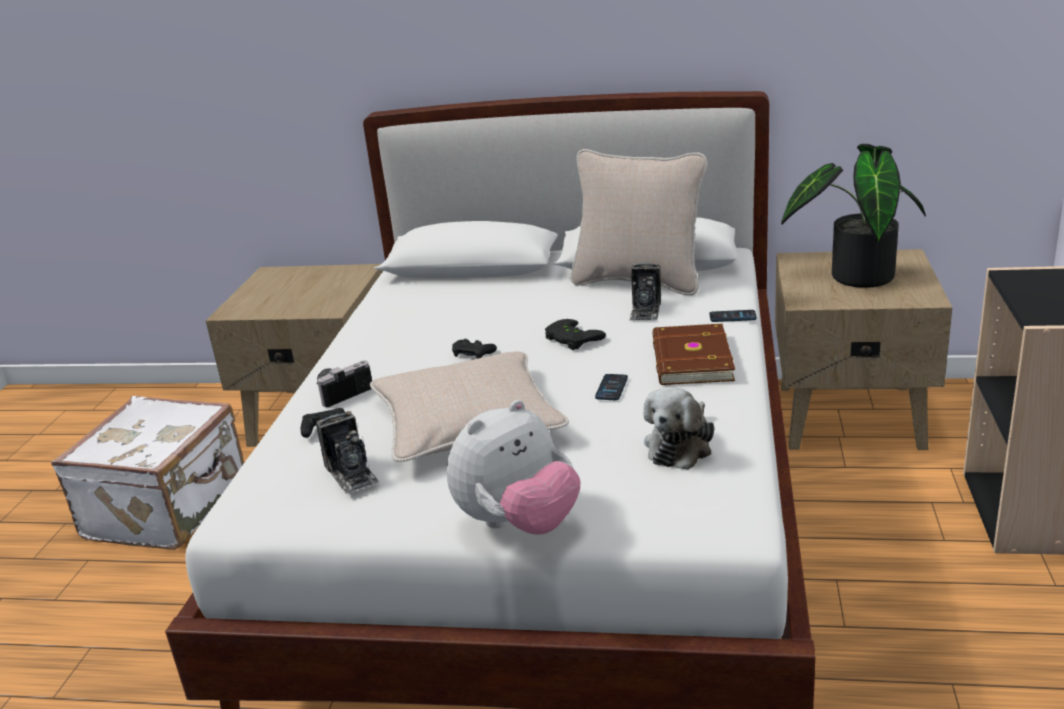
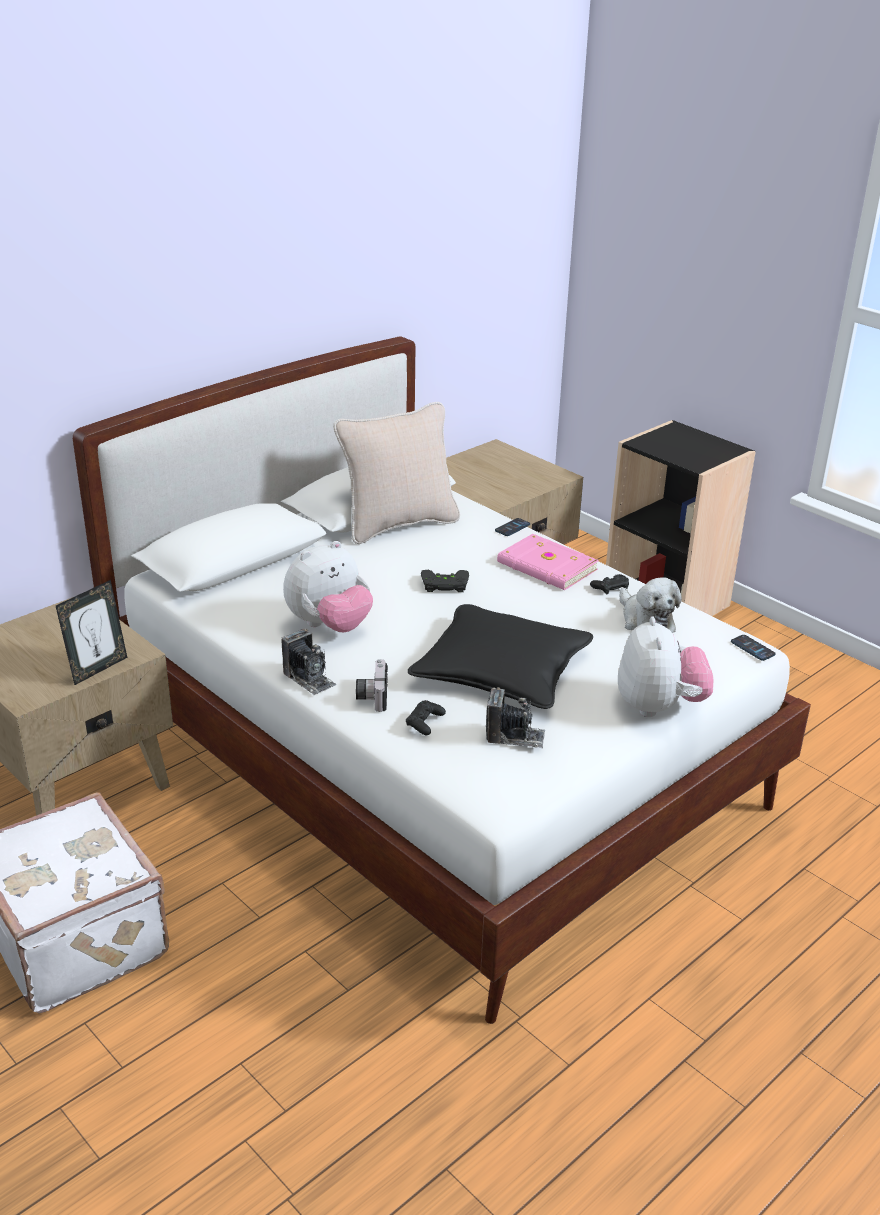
camera: 55 degrees left, 5 degrees up
(292, 311) = (98, 669): none -> picture frame
(428, 333) = (329, 626): none -> plush toy
(466, 420) = (501, 668): beige pillow -> black pillow
(473, 354) = (403, 624): black game controller -> black game controller (610, 588)
(611, 388) = (540, 605): phone -> phone (752, 648)
(645, 310) = (449, 544): camera -> camera (309, 679)
(689, 360) = (546, 567): brown book -> pink book
(855, 275) = (492, 472): potted plant -> none

